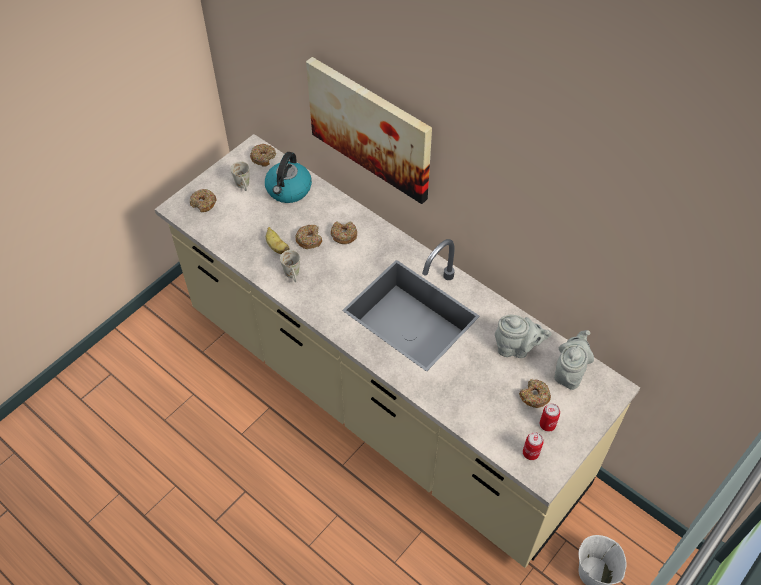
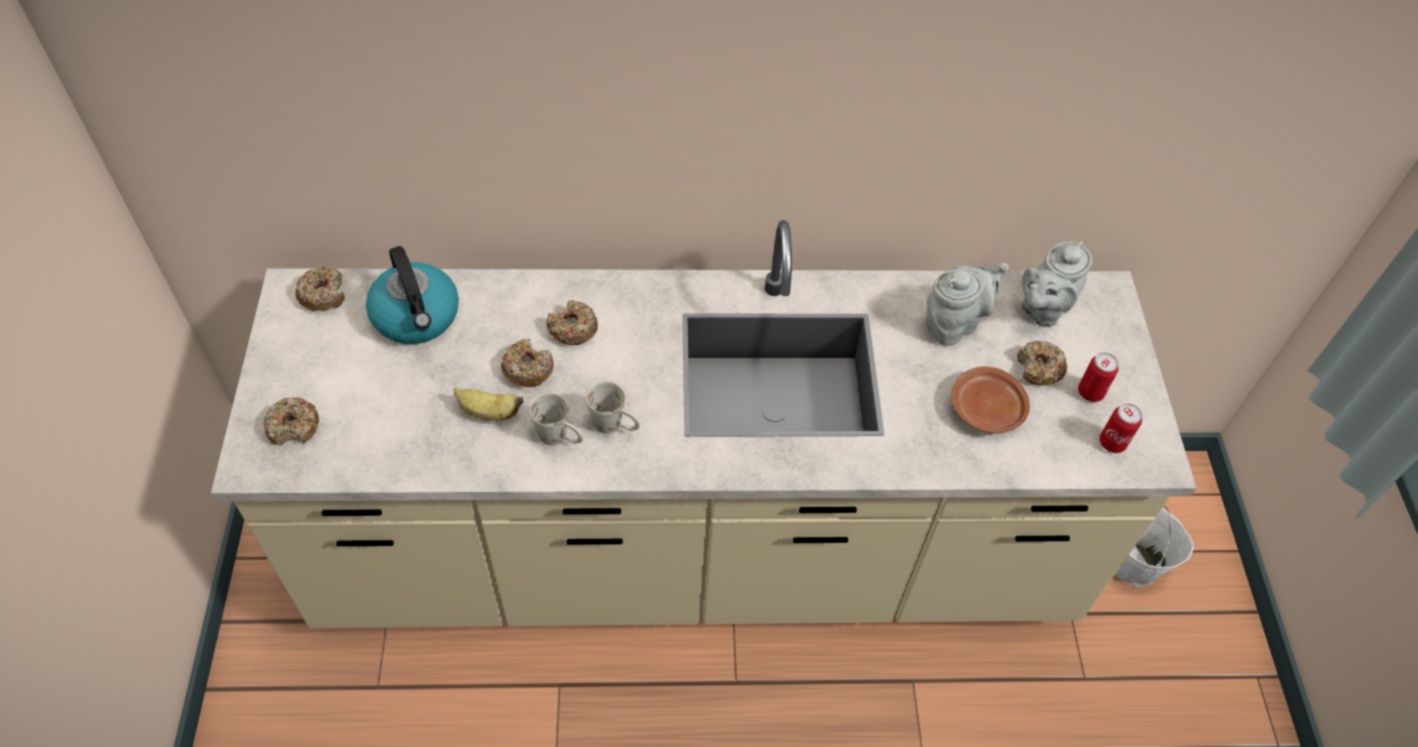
camera: 45 degrees left, 0 degrees up
(244, 186) = (336, 357): white mug -> white mug (615, 426)
(370, 128) = (551, 116): picture -> none
(486, 395) = (986, 409): none -> brown plate
(569, 372) = (1043, 309): grey teapot -> grey teapot turned 120 degrees counterclockwise

